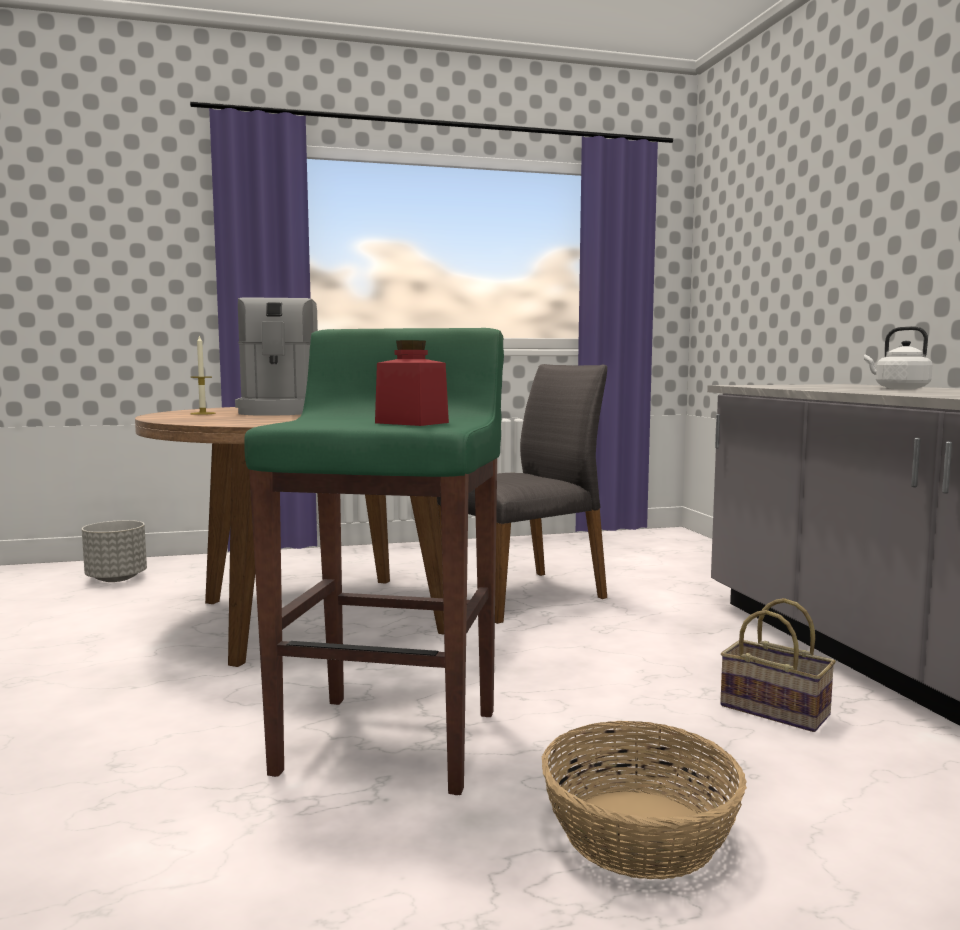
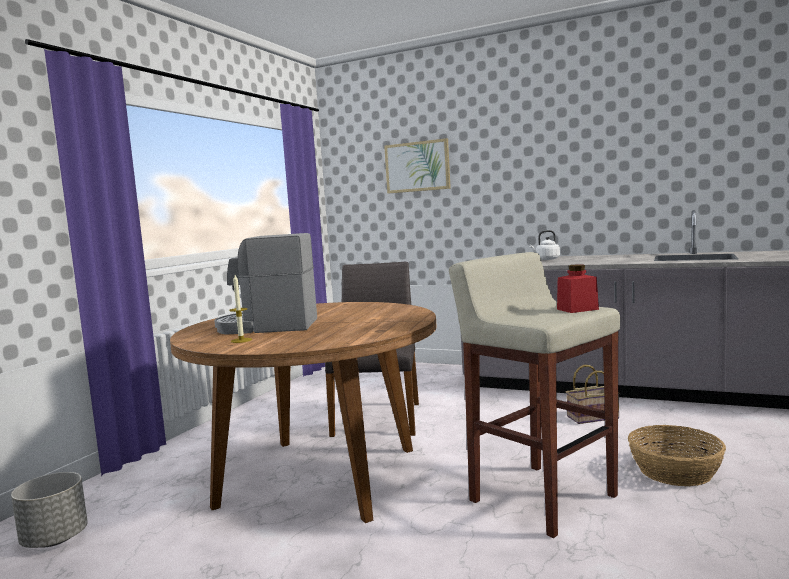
camera: 50 degrees left, 0 degrees up
(280, 411) = (267, 327): coffee machine -> coffee machine turned 150 degrees clockwise
(391, 740) = (541, 498): green stool -> beige stool
(789, 216) = (417, 166): none -> picture

